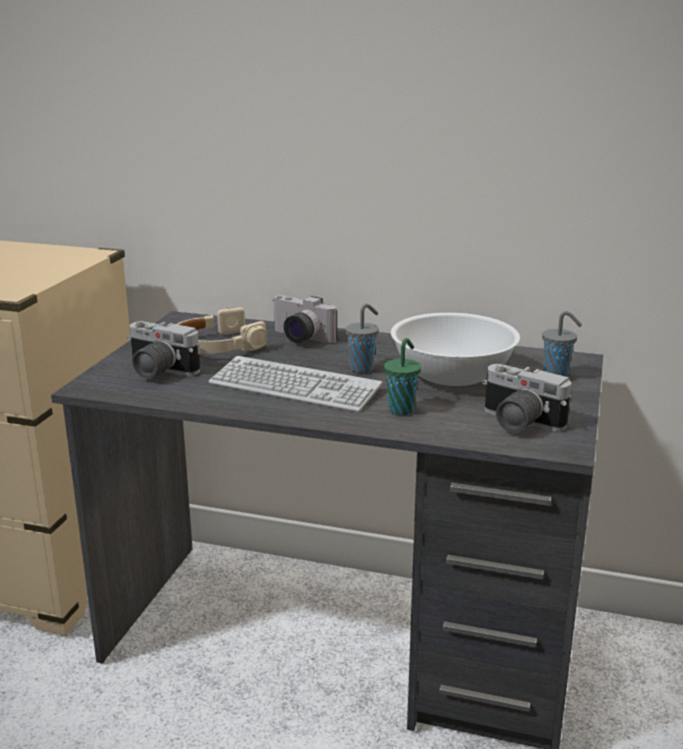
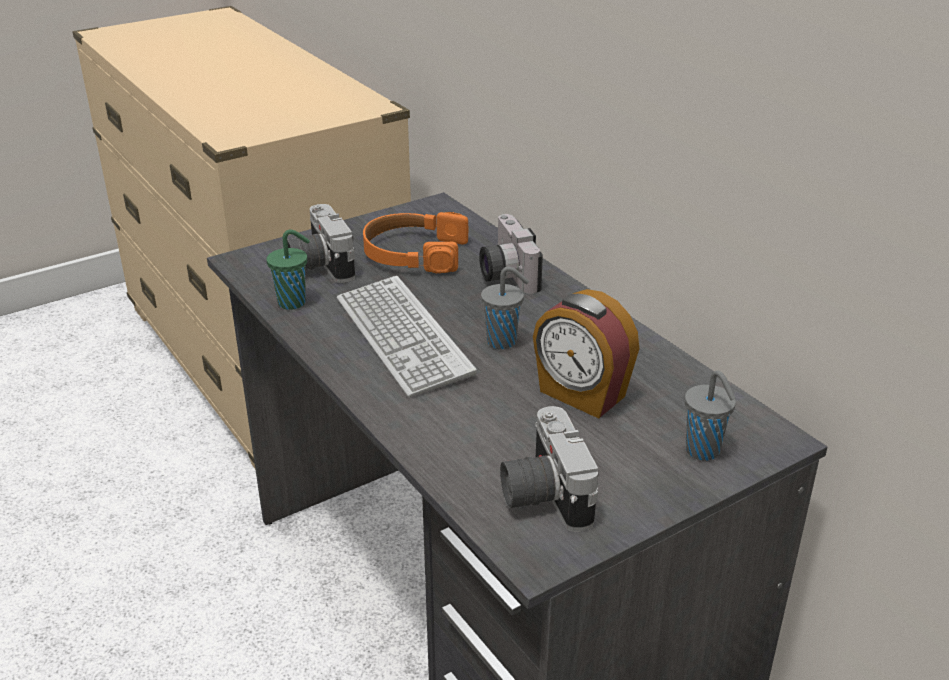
camera: 40 degrees right, 10 degrees up
(216, 346) = (414, 254): beige headphones -> orange headphones
(402, 409) = (455, 414): green cup -> green cup (293, 302)
(453, 376) = (581, 395): white bowl -> alarm clock

